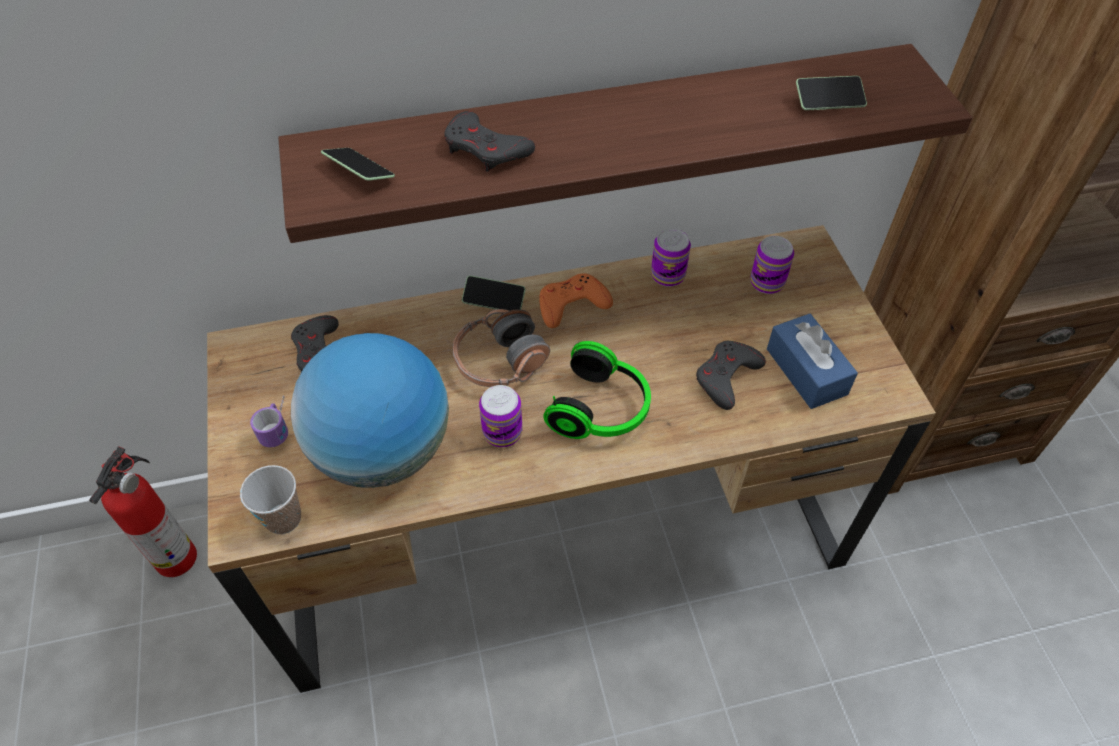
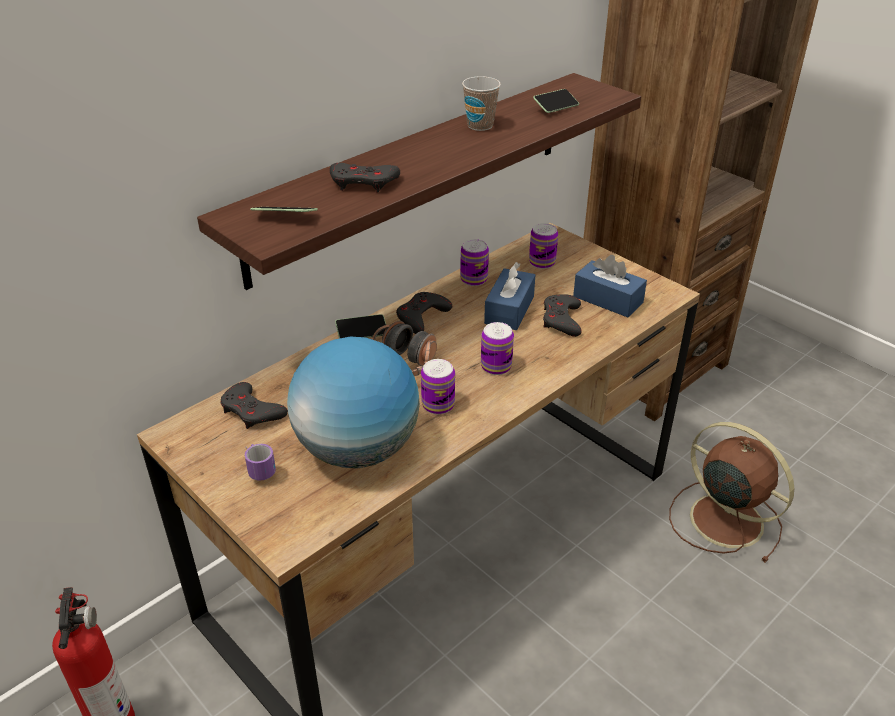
camera: 30 degrees left, 15 degrees down
(283, 518) = (315, 521): cup -> cup (480, 125)
(572, 304) = (422, 317): orange game controller -> grey game controller
(602, 409) = (496, 366): headphones -> can
(676, 336) = (509, 310): none -> blue tissue box
(878, 657) = (723, 518): none -> brown fan

